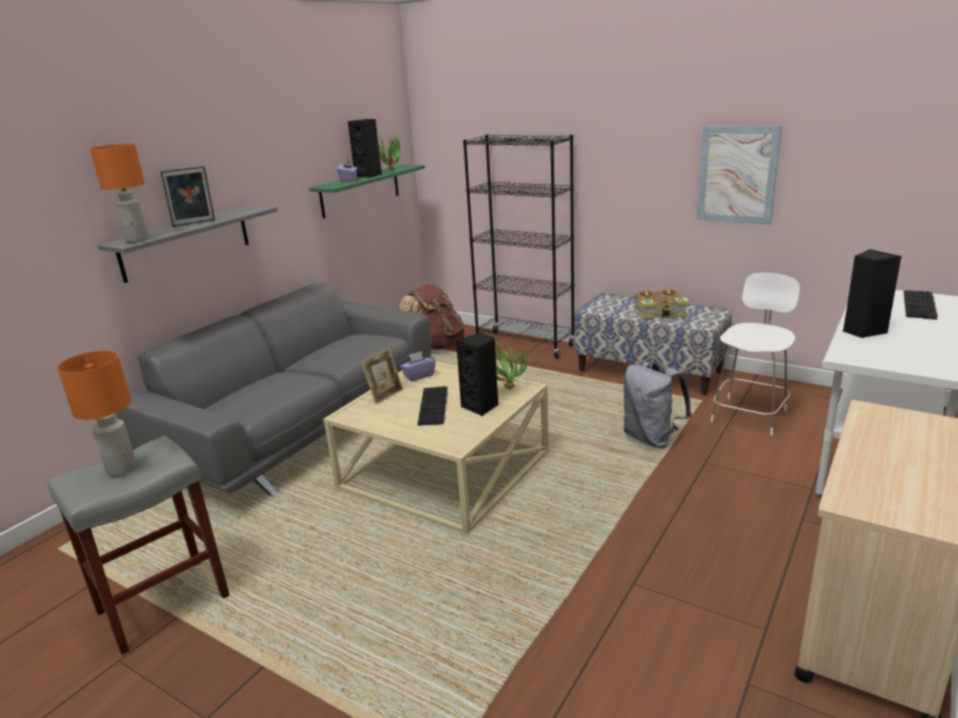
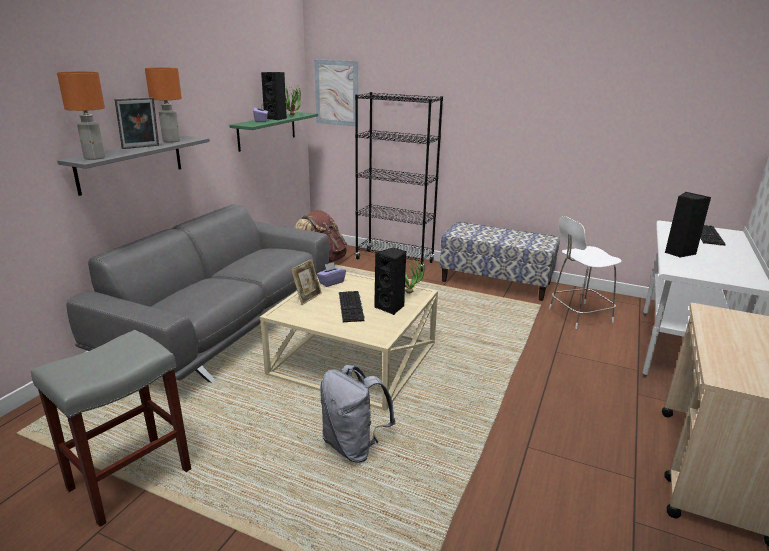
camera: 10 degrees left, 0 degrees up
(121, 469) = (103, 359): orange table lamp -> orange table lamp (171, 141)
(652, 438) = (511, 333): grey backpack -> grey backpack (354, 446)
(661, 312) = (508, 237): book -> none
(737, 175) = (570, 134): picture -> picture (337, 93)
(749, 414) = (578, 315): white chair -> white chair turned 135 degrees counterclockwise

